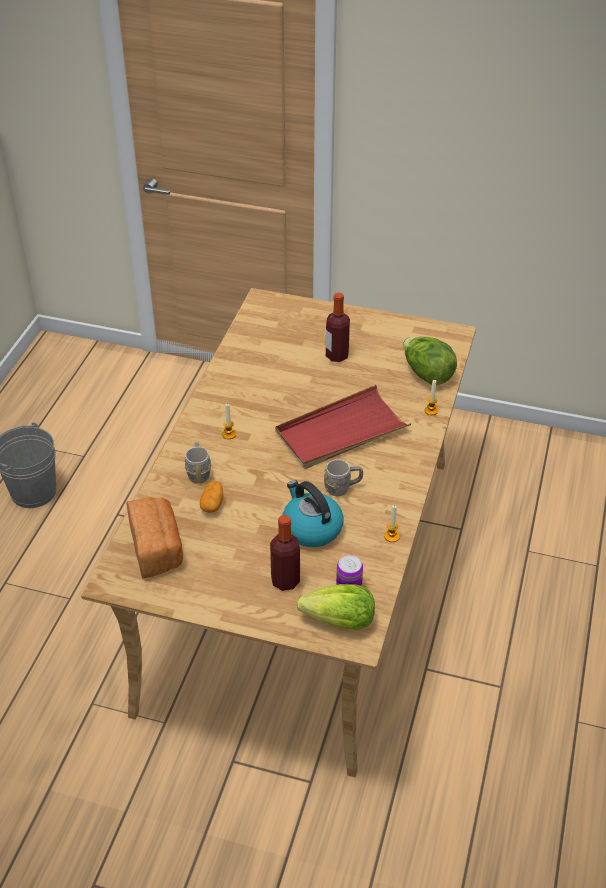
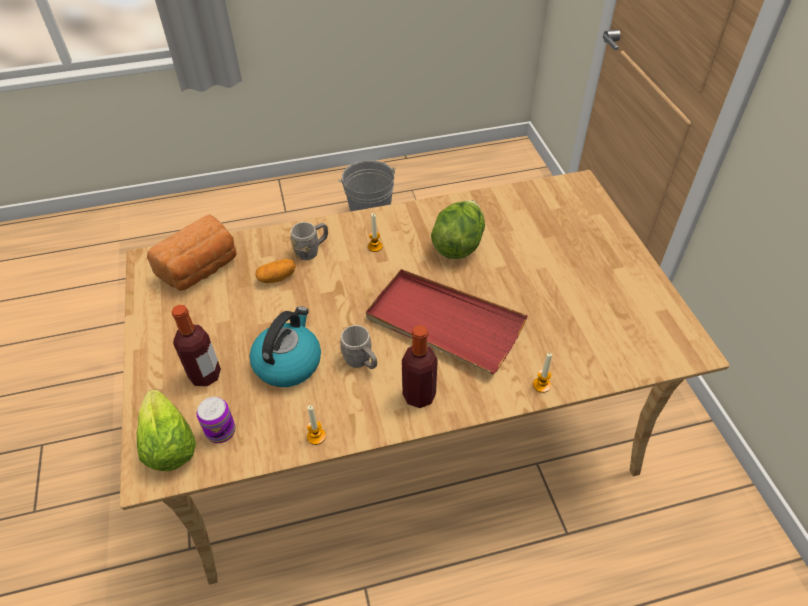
camera: 60 degrees right, 5 degrees up
(337, 355) = (554, 269): bottle -> bottle (419, 395)
(426, 374) = (598, 355): lettuce -> lettuce (458, 245)

